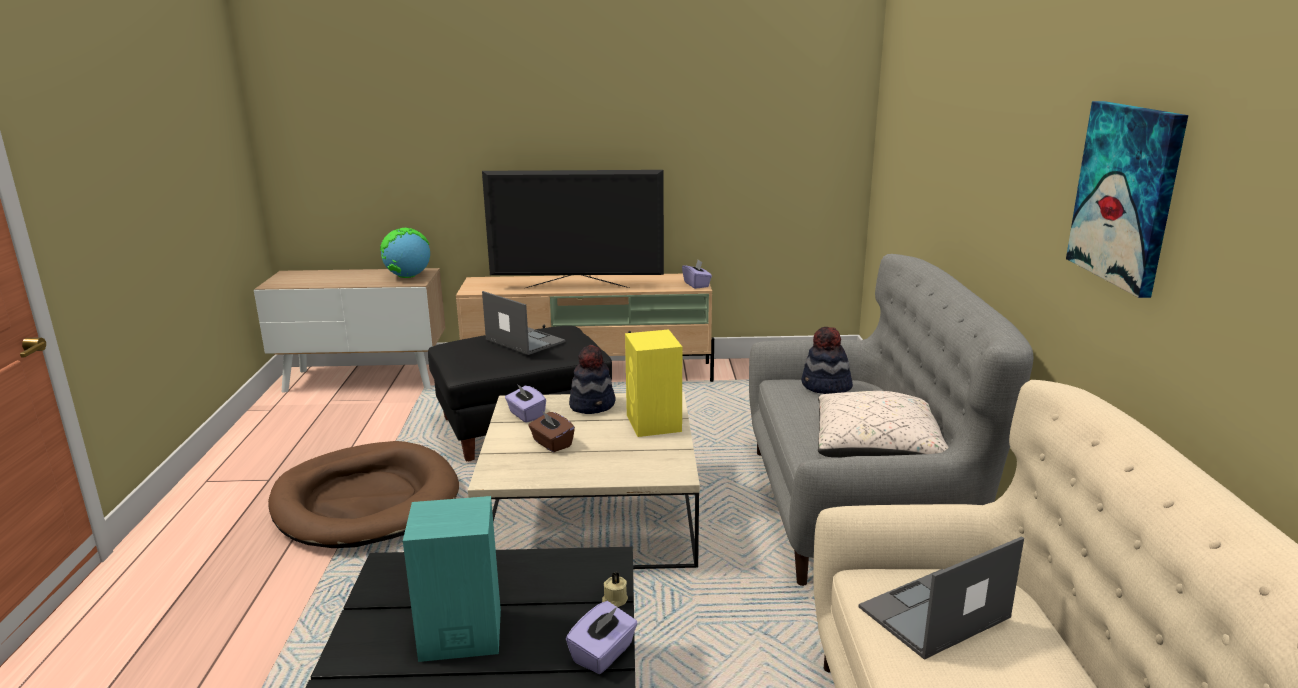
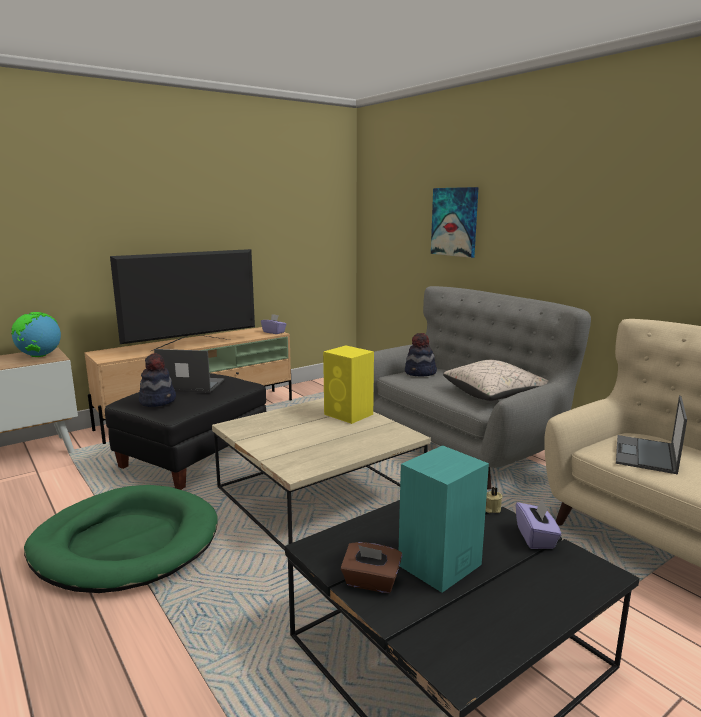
camera: 35 degrees left, 5 degrees down
(366, 501) = (126, 543): brown dog bed -> green dog bed
(526, 415) = (254, 430): purple tissue box -> none
(551, 444) = (302, 441): brown tissue box -> brown tissue box (371, 582)
(593, 405) = (292, 414): hat -> hat (158, 401)
(1126, 195) = (646, 214): picture -> picture (455, 222)

